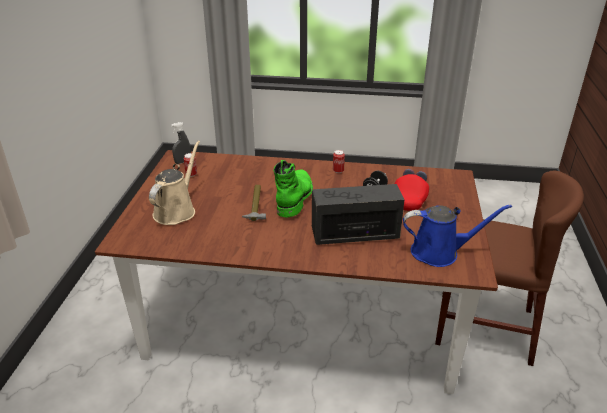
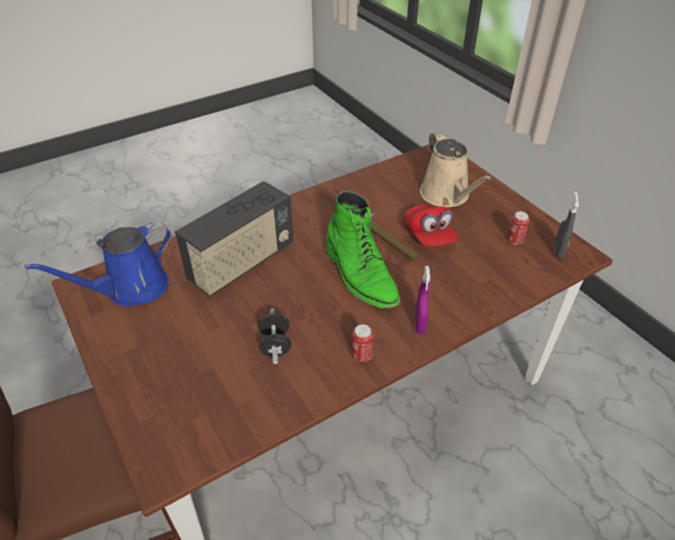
camera: 140 degrees right, 10 degrees up
(296, 168) = (419, 324): none -> purple spray bottle
(410, 199) = (214, 356): red cap -> red cap (428, 236)

